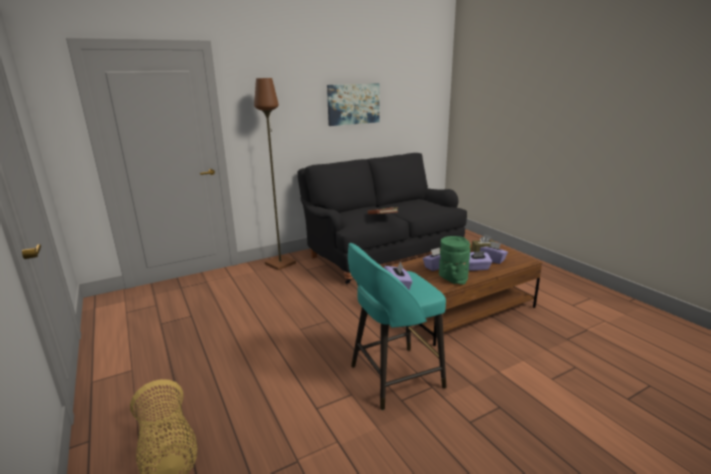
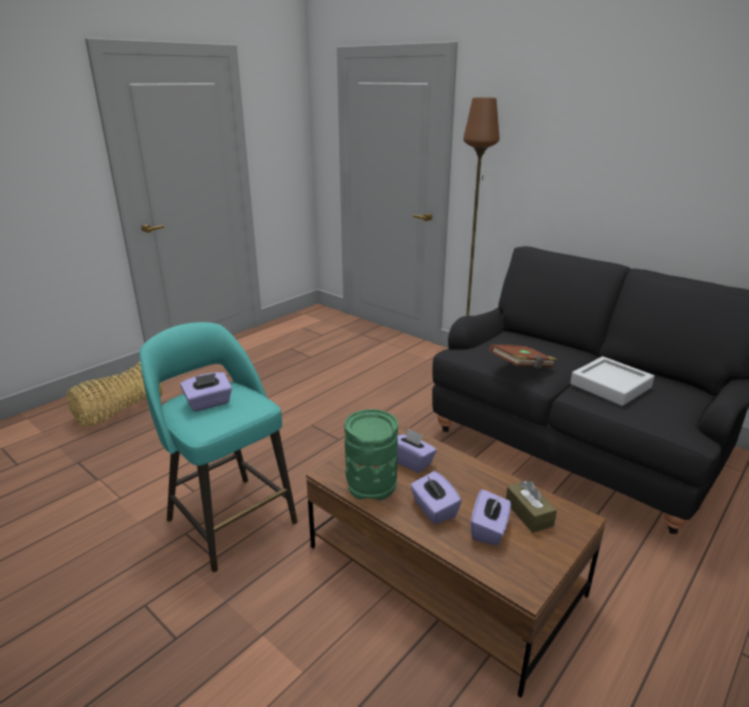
camera: 70 degrees right, 5 degrees up
(353, 104) = (668, 158): picture -> none
(410, 209) = (610, 386): none -> grey tray

